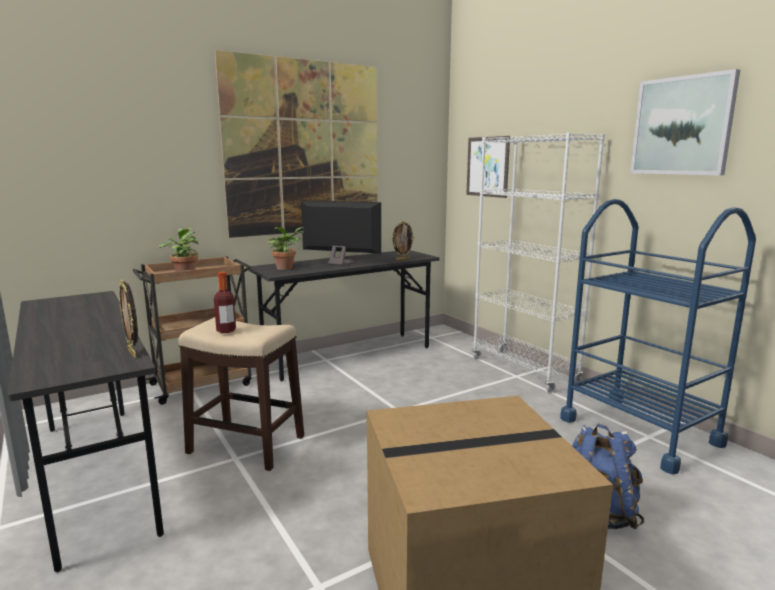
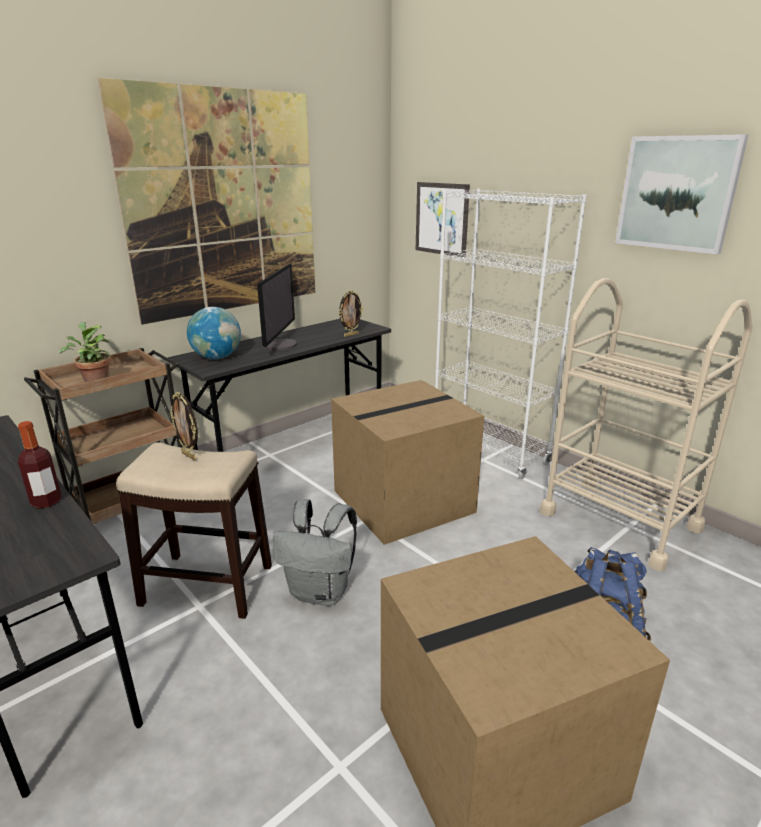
camera: 10 degrees left, 10 degrees up
(133, 353) = (81, 535): picture frame -> picture frame (189, 456)
(226, 331) = (175, 467): bottle -> bottle (46, 502)
(286, 268) = (217, 357): potted plant -> globe
(340, 262) = (279, 344): monitor -> monitor turned 90 degrees clockwise
(340, 459) = (321, 592): none -> grey backpack
(434, 399) = (403, 500): none -> cardboard box
(639, 431) = (619, 520): blue cart -> beige cart

